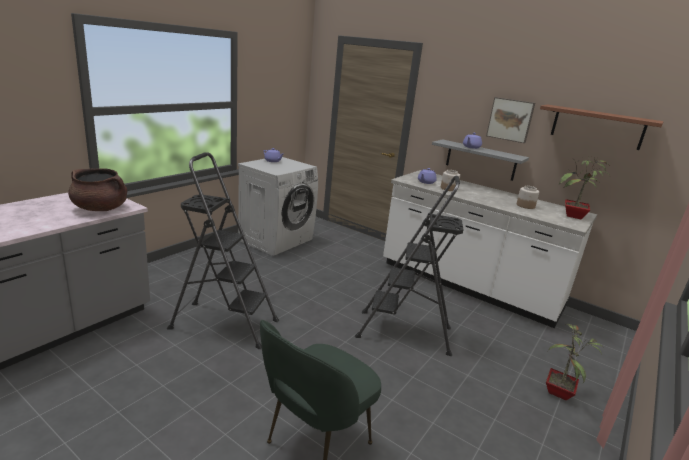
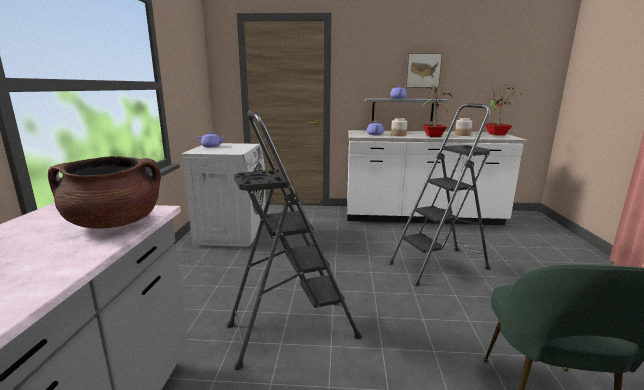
camera: 30 degrees left, 5 degrees down
(560, 393) = (574, 263): potted plant -> potted plant (434, 136)
(597, 127) = (490, 65): brown shelf -> none

